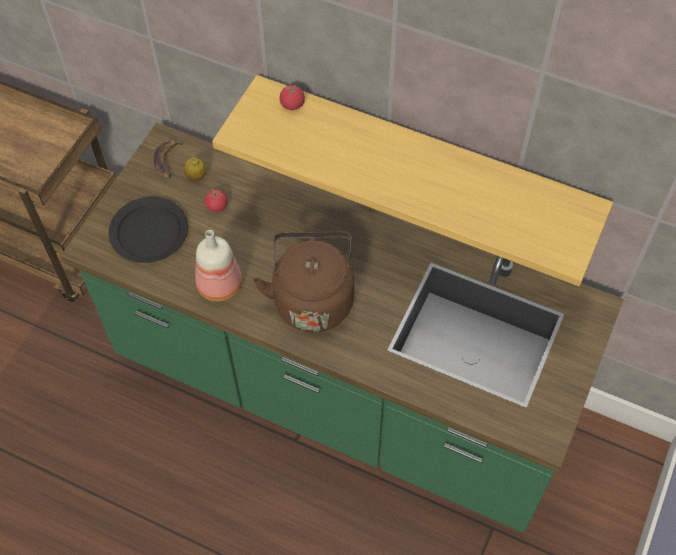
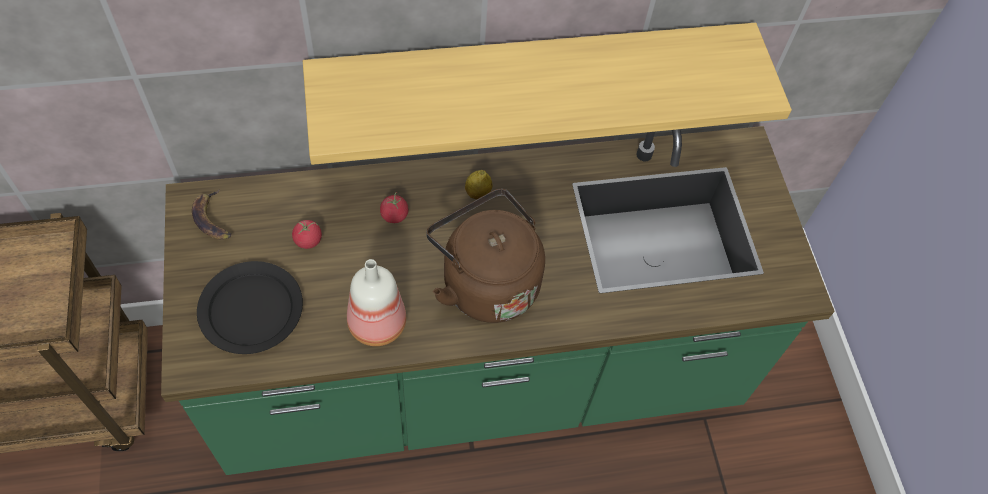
camera: 40 degrees left, 0 degrees up
(196, 176) = (259, 221): lemon -> lemon (478, 193)
(292, 104) = (370, 73): tomato -> tomato (394, 215)

